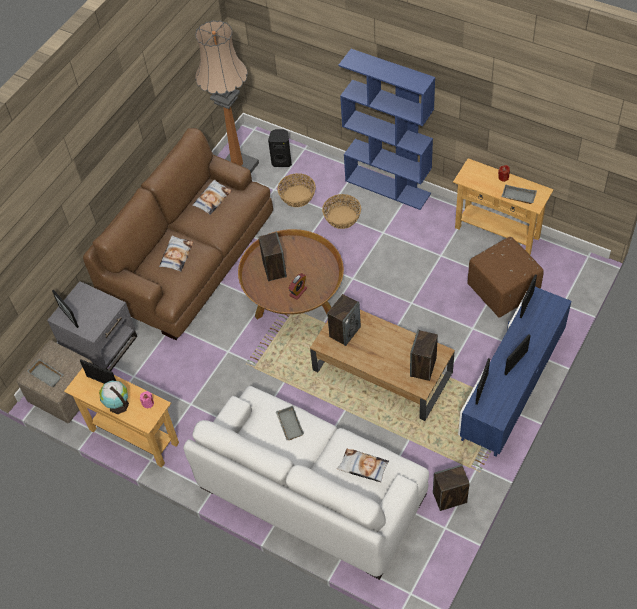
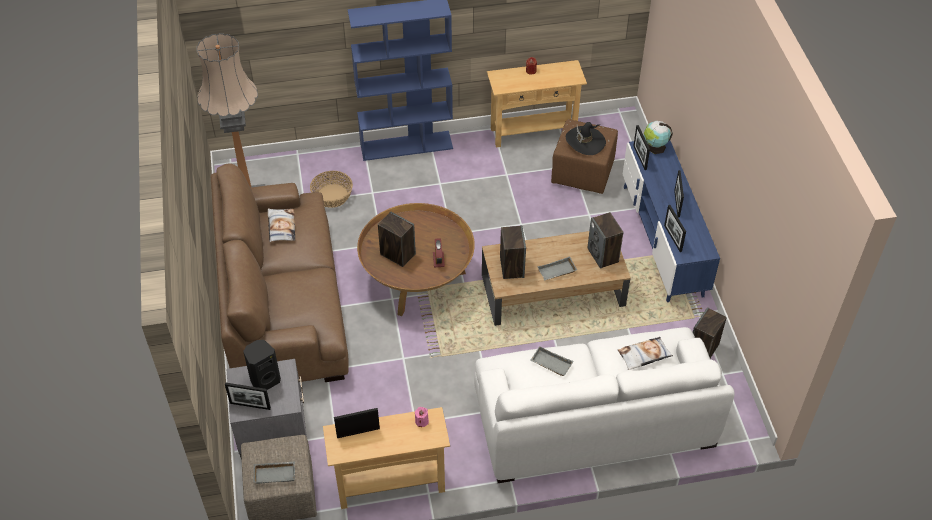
camera: 45 degrees left, 5 degrees down
(117, 404) = (394, 441): globe -> globe (655, 147)
(176, 255) = (298, 293): pillow -> none
(282, 161) = (286, 175): black speaker -> black speaker (264, 380)
(342, 218) = (391, 191): basket -> none
(503, 264) = (585, 141): none -> black hat
(518, 197) = (557, 79): grey tray -> grey tray (556, 272)

